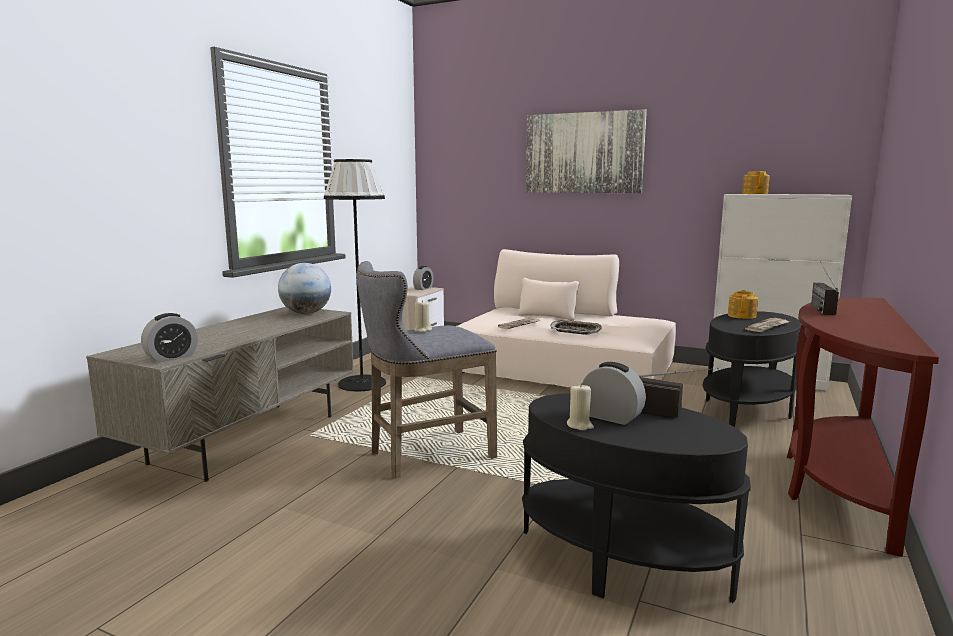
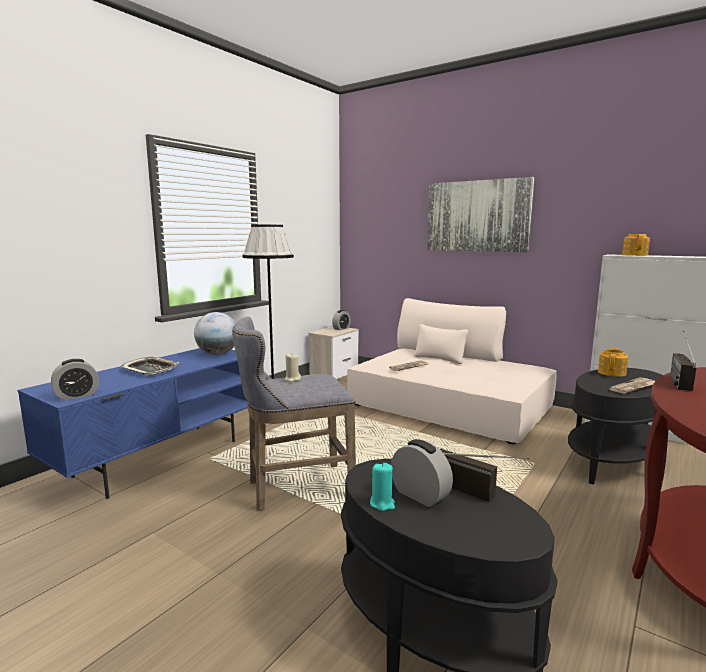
camera: 10 degrees right, 0 degrees up
(247, 437) = (160, 457): grey tv stand -> blue tv stand
(575, 331) = (456, 376): tray -> tray (151, 370)
(580, 425) = (382, 503): beige candle -> turquoise candle

